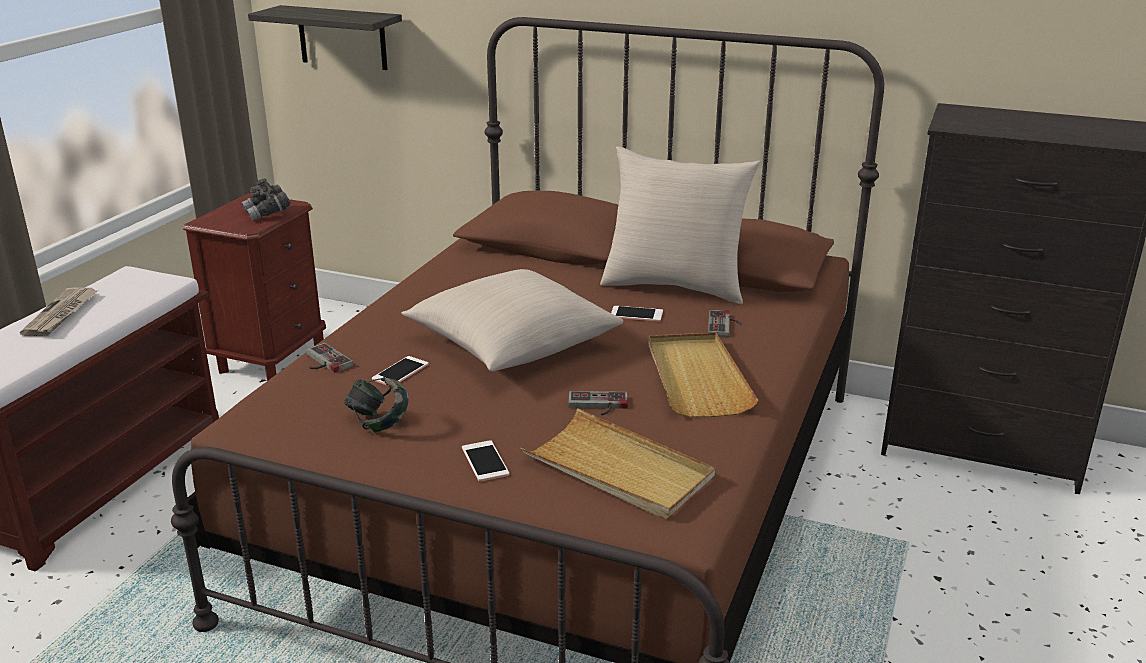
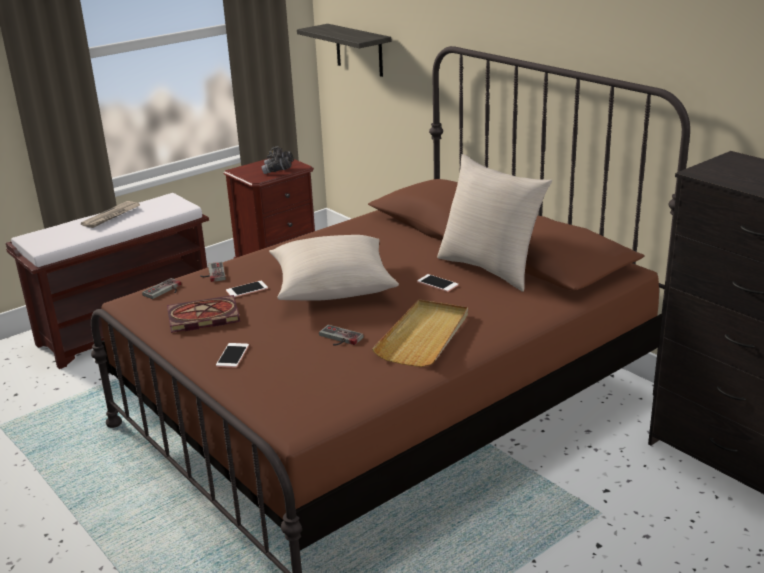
camera: 30 degrees right, 0 degrees up
(379, 422) = (201, 318): headphones -> book
(618, 469) = (302, 381): beige tray -> none
(725, 326) = (490, 304): game controller -> game controller (165, 291)

